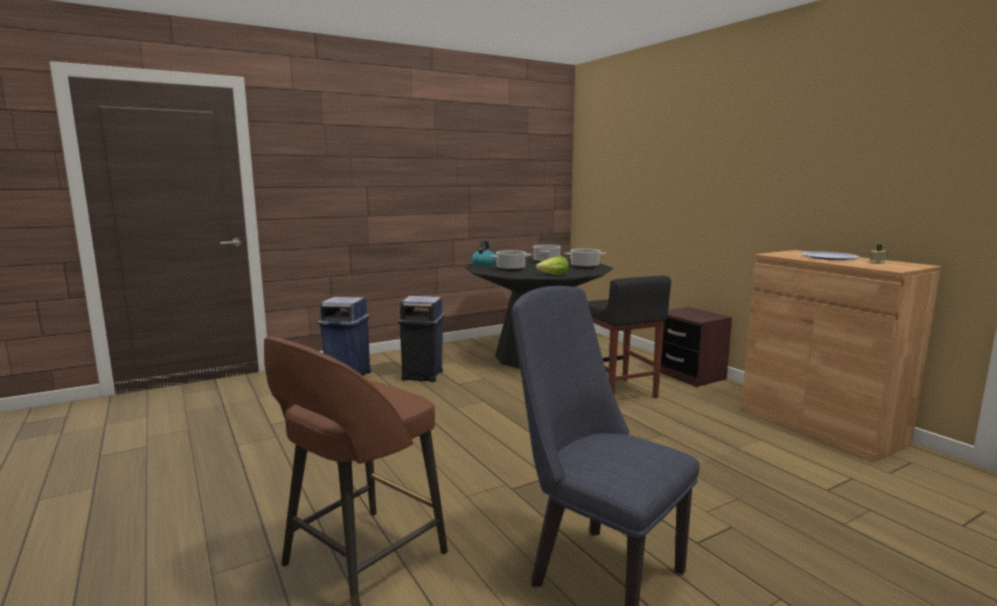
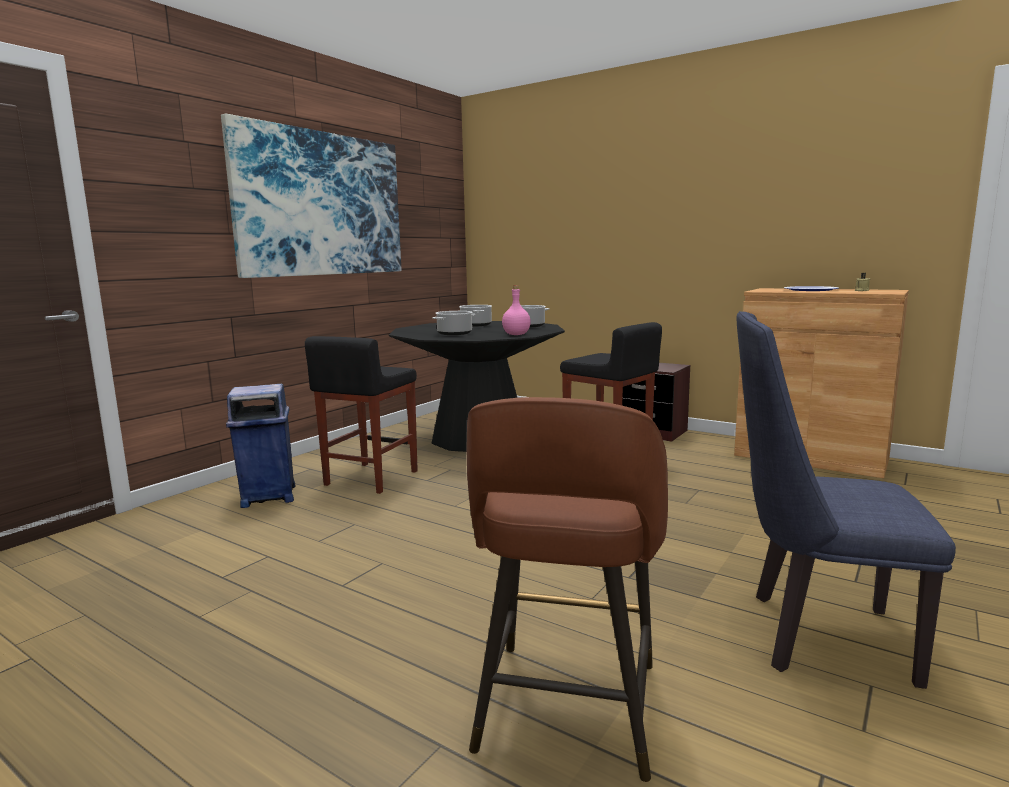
camera: 25 degrees left, 0 degrees up
(423, 375) = (370, 478): blue trash can -> black stool
(429, 163) = (321, 204): none -> picture
(484, 264) = (410, 332): kettle -> none
(553, 275) = (517, 334): lettuce -> pink bottle

